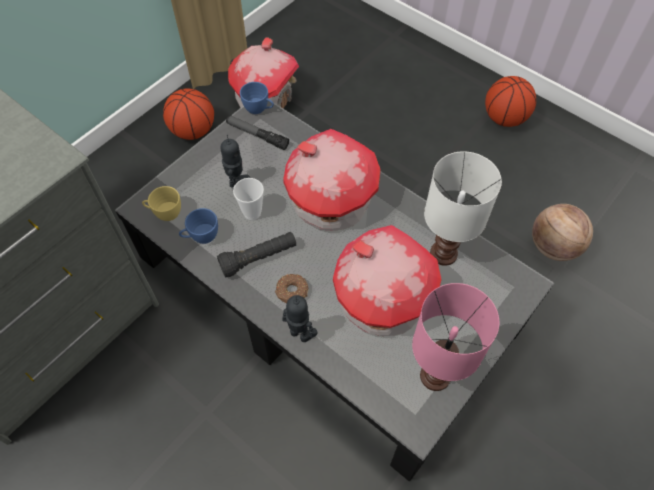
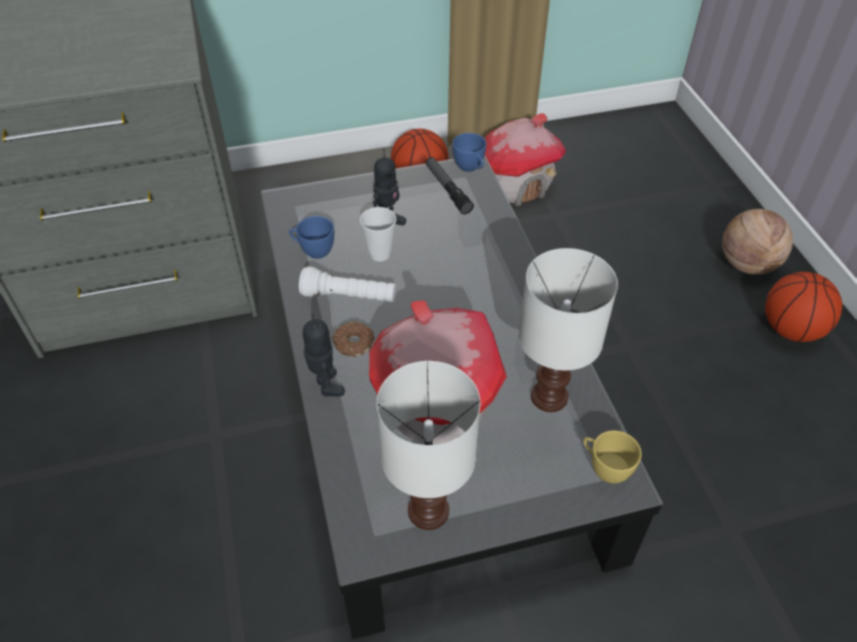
camera: 35 degrees right, 10 degrees down
(165, 213) = (300, 215): yellow cup -> yellow cup (605, 468)
(259, 258) = (349, 297): black flashlight -> white flashlight
(329, 203) = (465, 284): toy house -> none
(433, 376) = (426, 510): pink table lamp -> white table lamp
(553, 246) = (743, 501): basketball -> basketball (747, 265)

